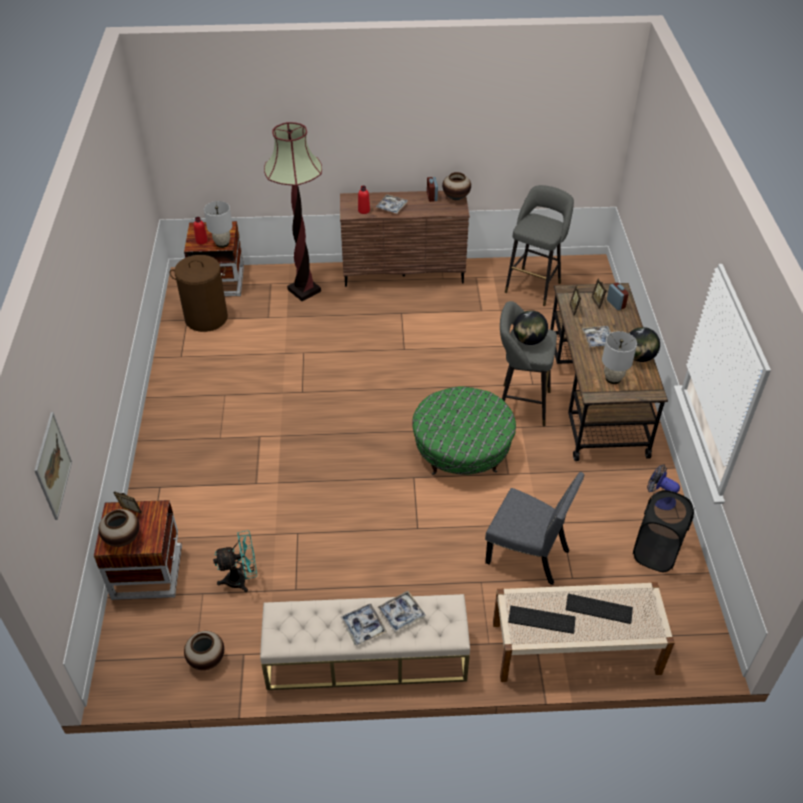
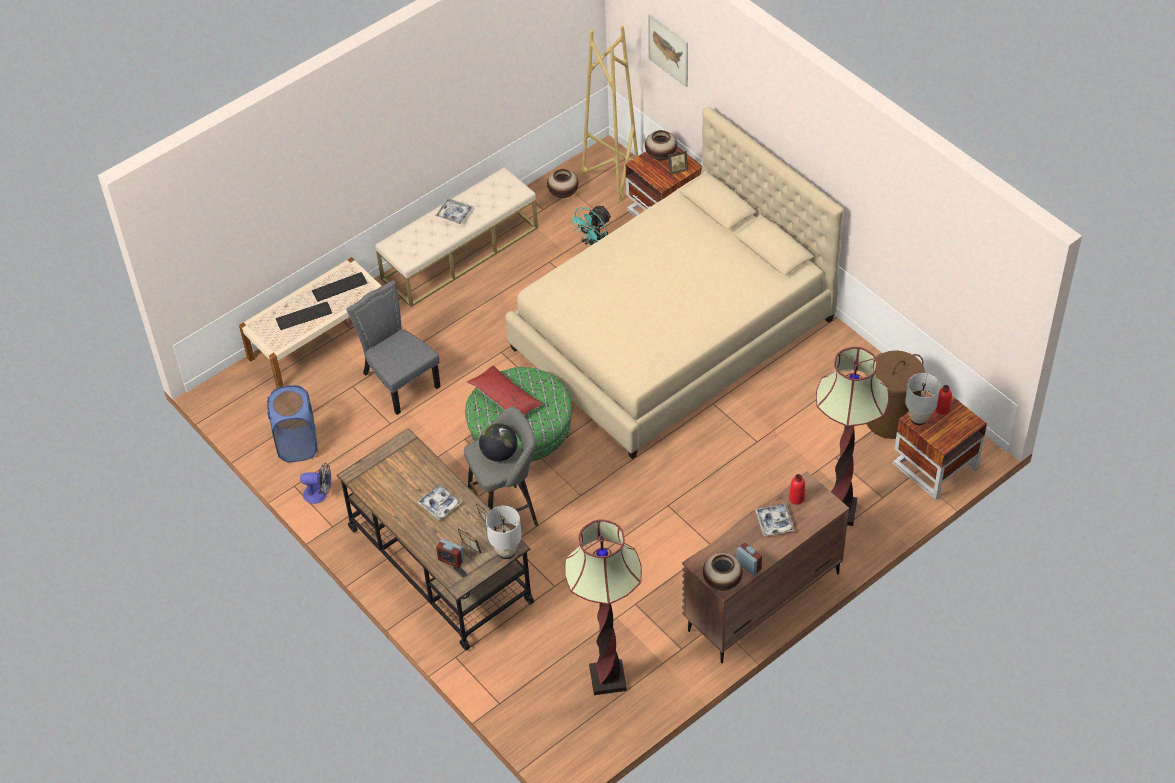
camera: 145 degrees right, 5 degrees up
(147, 640) = (613, 180): none -> yellow clothes rack
(270, 457) = (673, 334): none -> beige bed
(401, 614) = (436, 234): tray -> none
(471, 427) = (505, 398): none -> red pillow
(526, 554) = (400, 383): grey chair -> grey chair turned 60 degrees clockwise
(534, 285) = (607, 678): grey stool -> floor lamp
(613, 378) = (398, 468): white table lamp -> white table lamp (506, 552)
(639, 357) = (389, 507): globe -> none
(656, 552) = (297, 444): black laundry basket -> blue laundry basket

